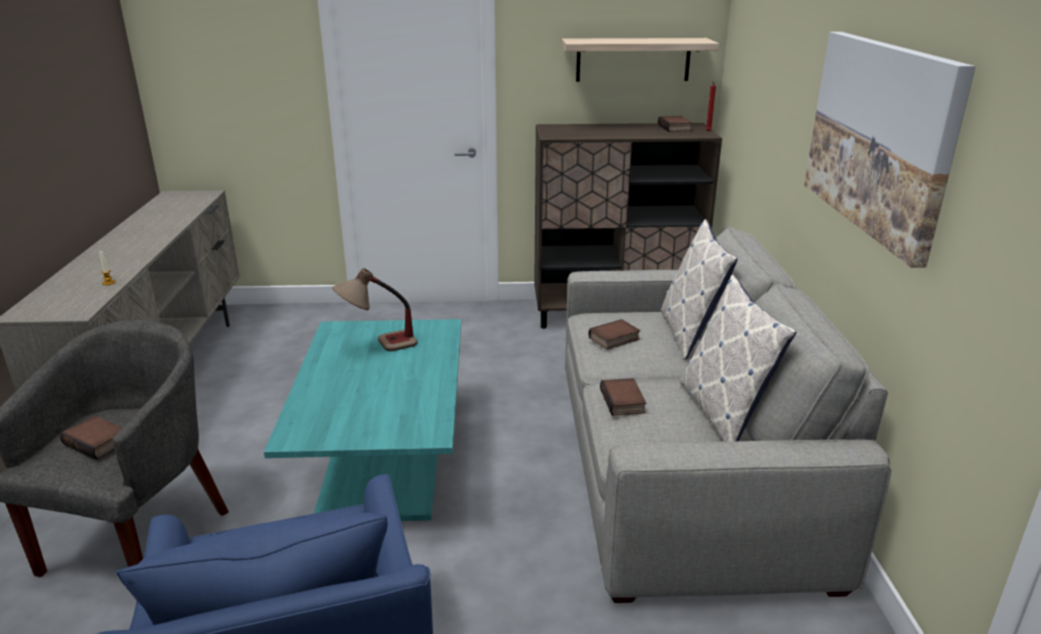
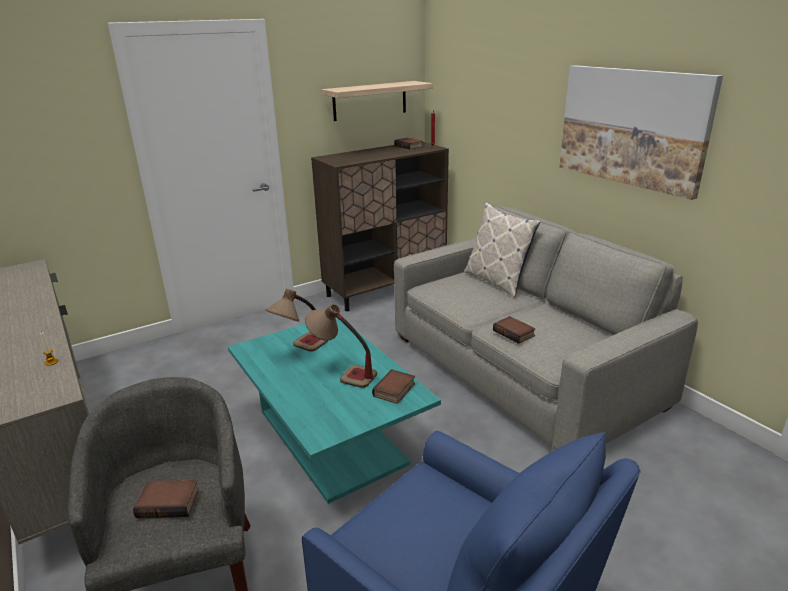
camera: 30 degrees left, 0 degrees up
(388, 384) = (342, 374): none -> table lamp
(614, 339) = (461, 297): book -> book (395, 390)
(723, 413) = (573, 322): pillow -> none

